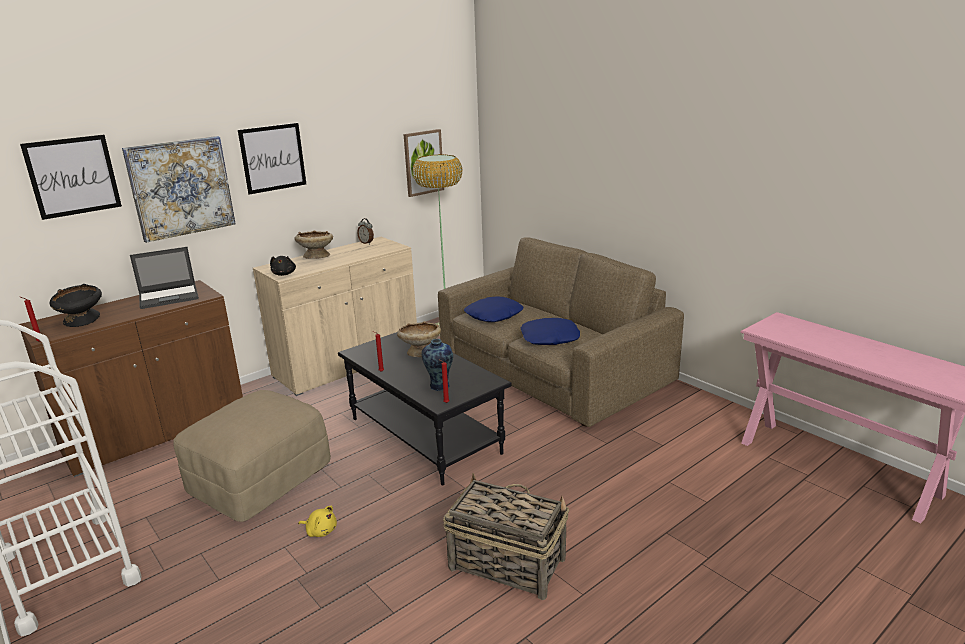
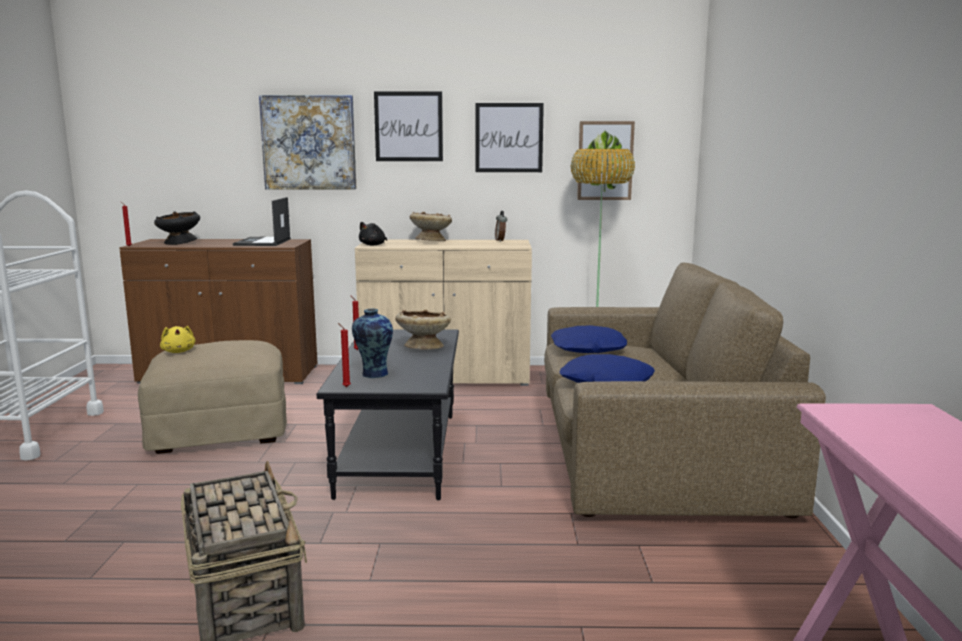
camera: 40 degrees right, 10 degrees down
(73, 176) = (215, 116): picture -> picture (509, 138)
(169, 297) = (263, 242): laptop -> laptop turned 75 degrees clockwise
(320, 531) = (179, 485): yellow plush toy -> yellow plush toy (178, 351)

